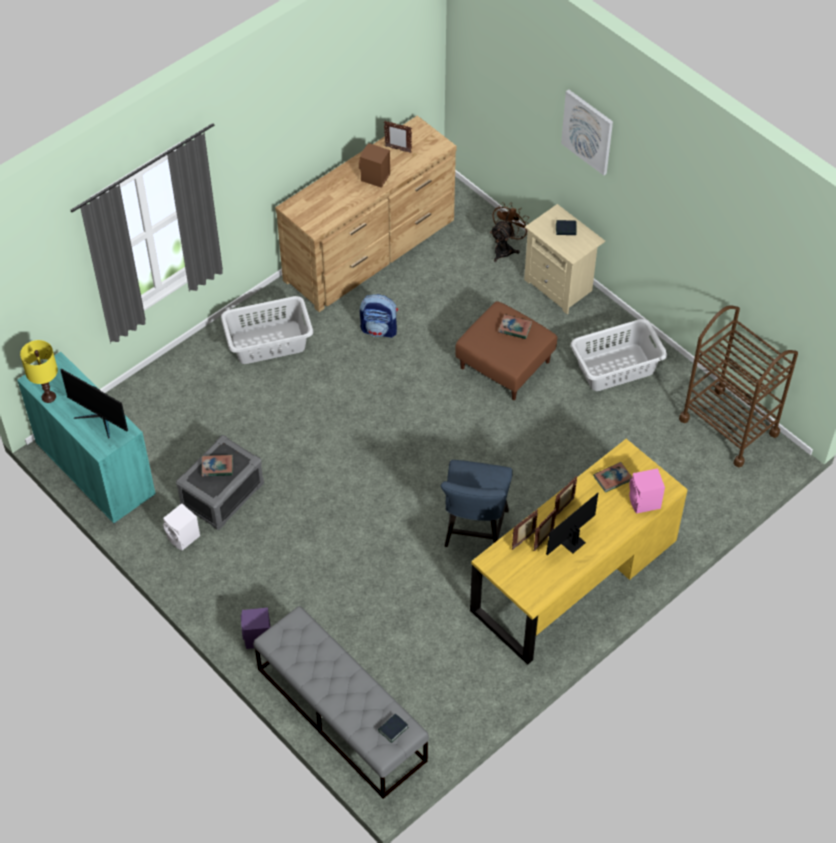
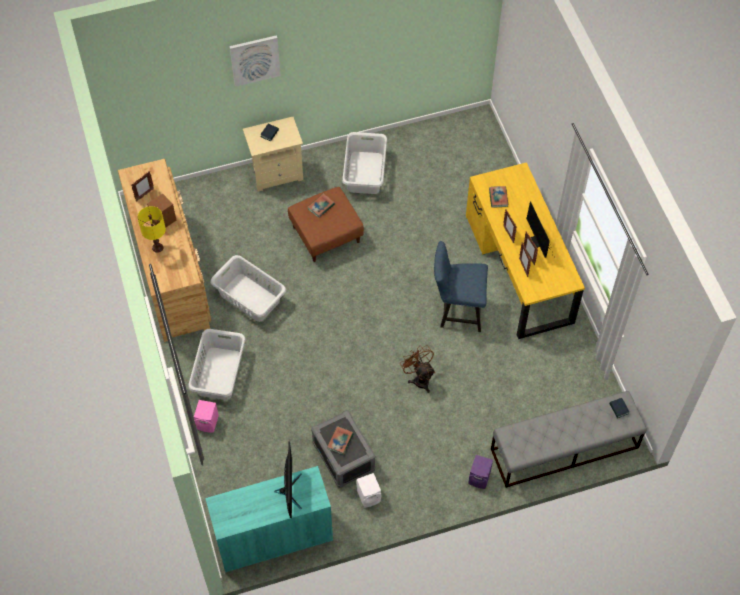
camera: 65 degrees left, 5 degrees up
(49, 397) = (247, 521): yellow table lamp -> yellow table lamp (158, 247)
(100, 419) = (289, 491): monitor -> monitor turned 60 degrees counterclockwise
(379, 329) = (250, 297): backpack -> grey laundry basket
(474, 532) = (457, 311): blue chair -> blue chair turned 150 degrees clockwise
(506, 248) = (222, 190): brown fan -> brown fan (419, 378)
(644, 502) = (525, 189): pink speaker -> pink speaker (208, 423)
(729, 426) = (446, 134): brown cart -> none

